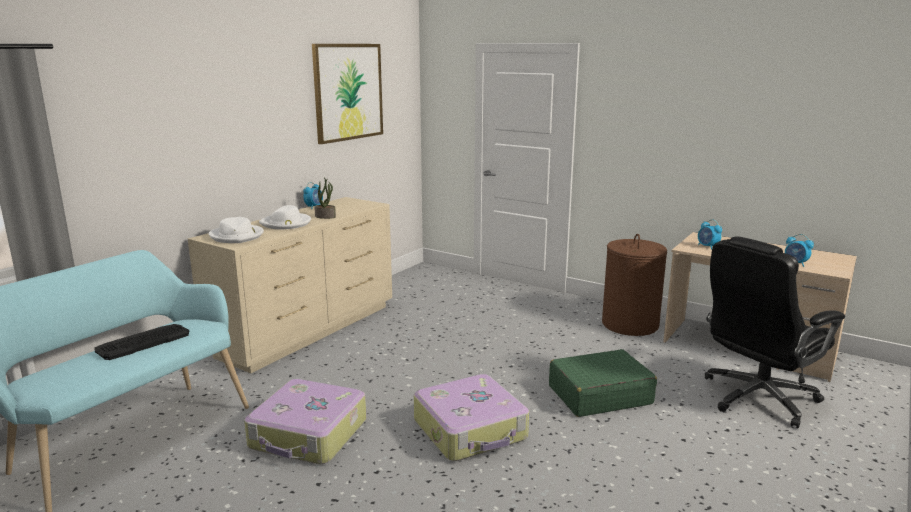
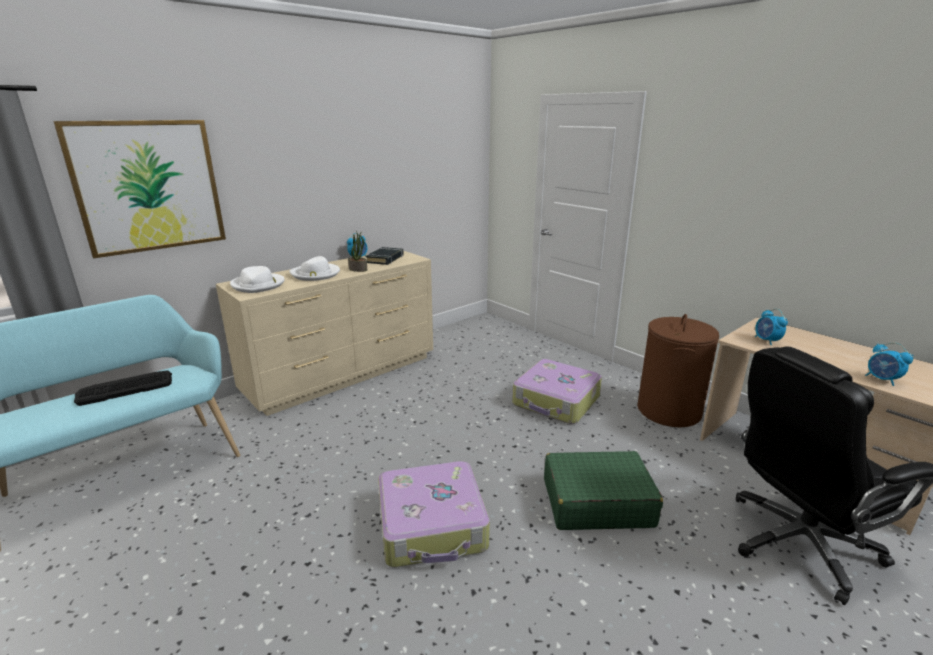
camera: 15 degrees right, 5 degrees up
(309, 435) = (272, 500): suitcase -> suitcase (556, 401)
(343, 206) = (385, 259): none -> black book
(348, 92) = (403, 144): picture -> picture (148, 186)

